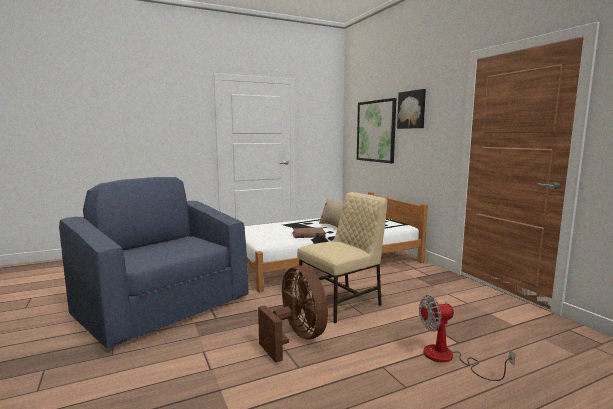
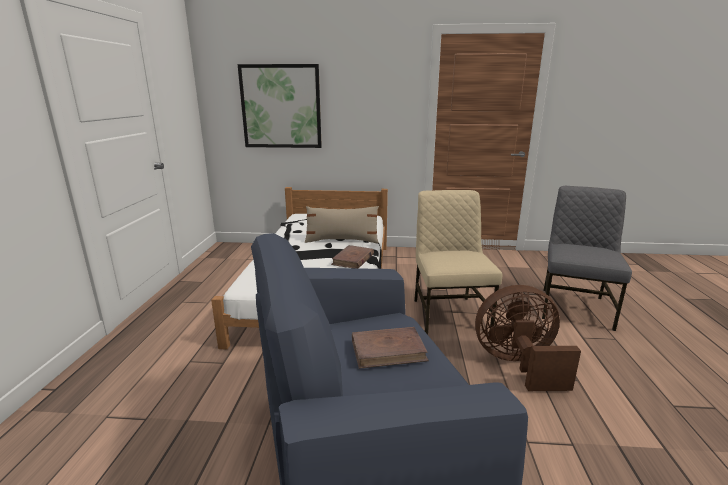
camera: 60 degrees left, 10 degrees up
(180, 250) = (388, 350): none -> brown book
(412, 109) = (349, 81): picture -> none
(448, 358) = (574, 307): fan -> grey chair

